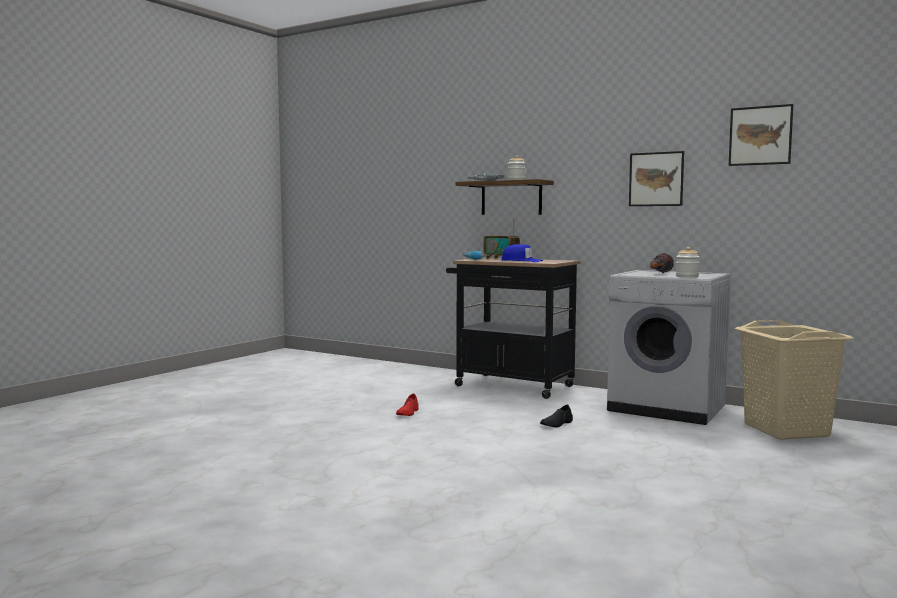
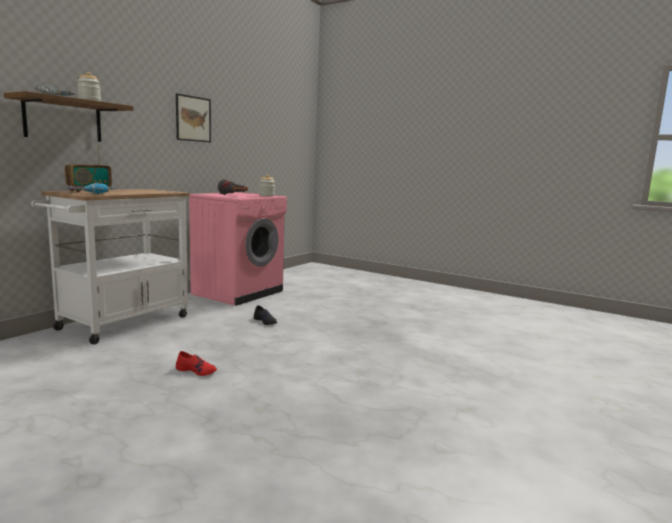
camera: 90 degrees left, 5 degrees up
(510, 386) = (121, 324): black cart -> white cart
(522, 261) = (142, 192): blue cap -> none
(666, 409) = (239, 293): white washing machine -> pink washing machine
(760, 135) = (246, 98): picture -> none
(786, 430) = (298, 280): beige laundry basket -> none

